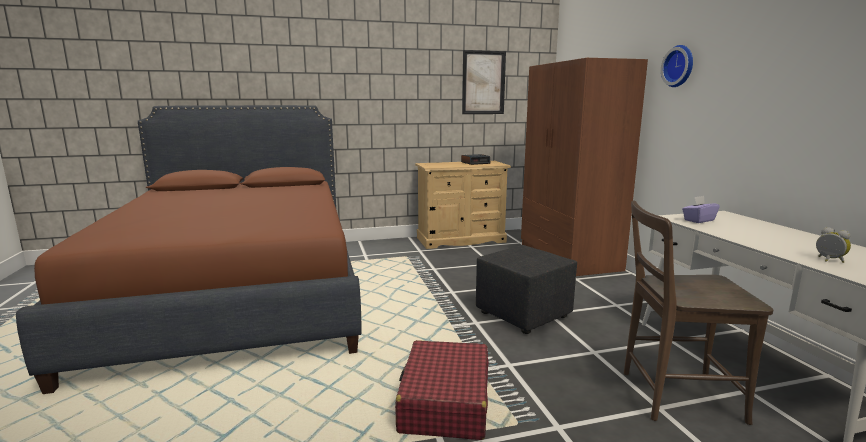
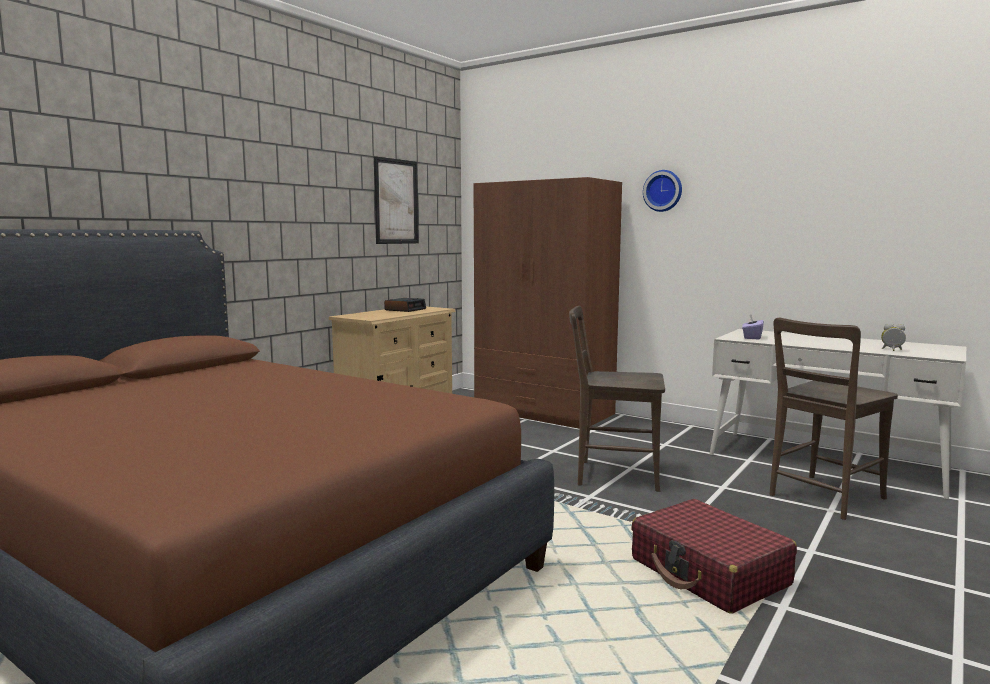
camera: 40 degrees left, 5 degrees down
(523, 314) = (613, 475): black ottoman -> brown chair

